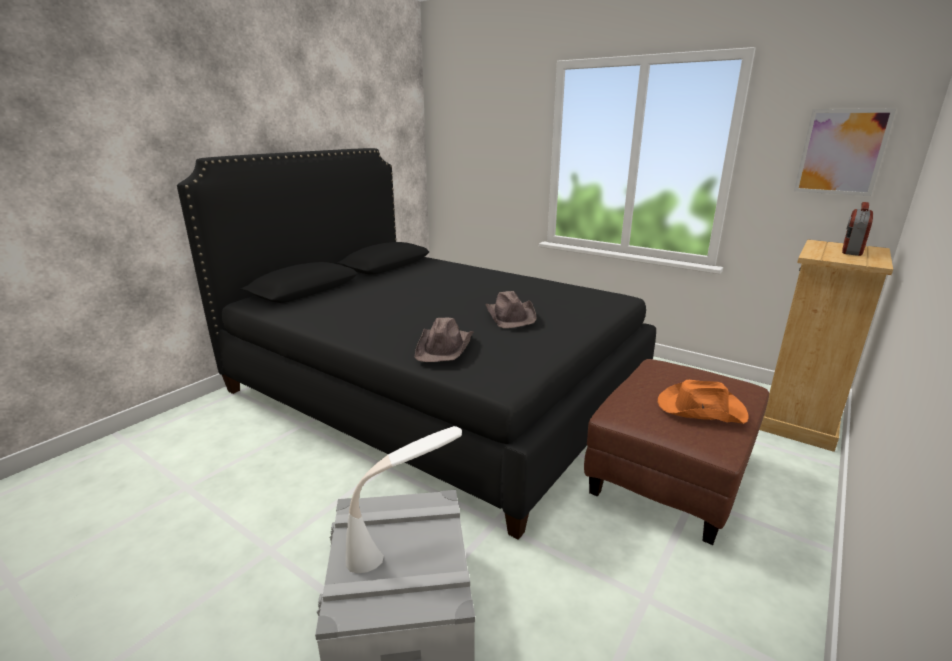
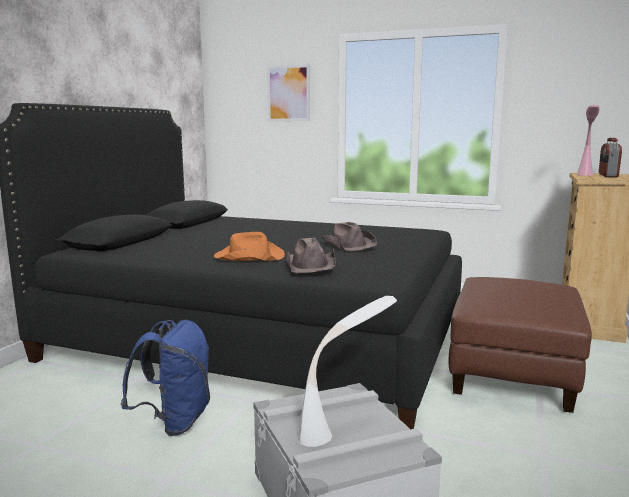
camera: 15 degrees left, 10 degrees down
(308, 481) = (174, 422): none -> blue backpack
(700, 408) = (537, 298): orange hat -> orange hat (248, 257)
(817, 251) = (585, 176): none -> pink table lamp
(841, 152) = (583, 103): picture -> picture (288, 93)

